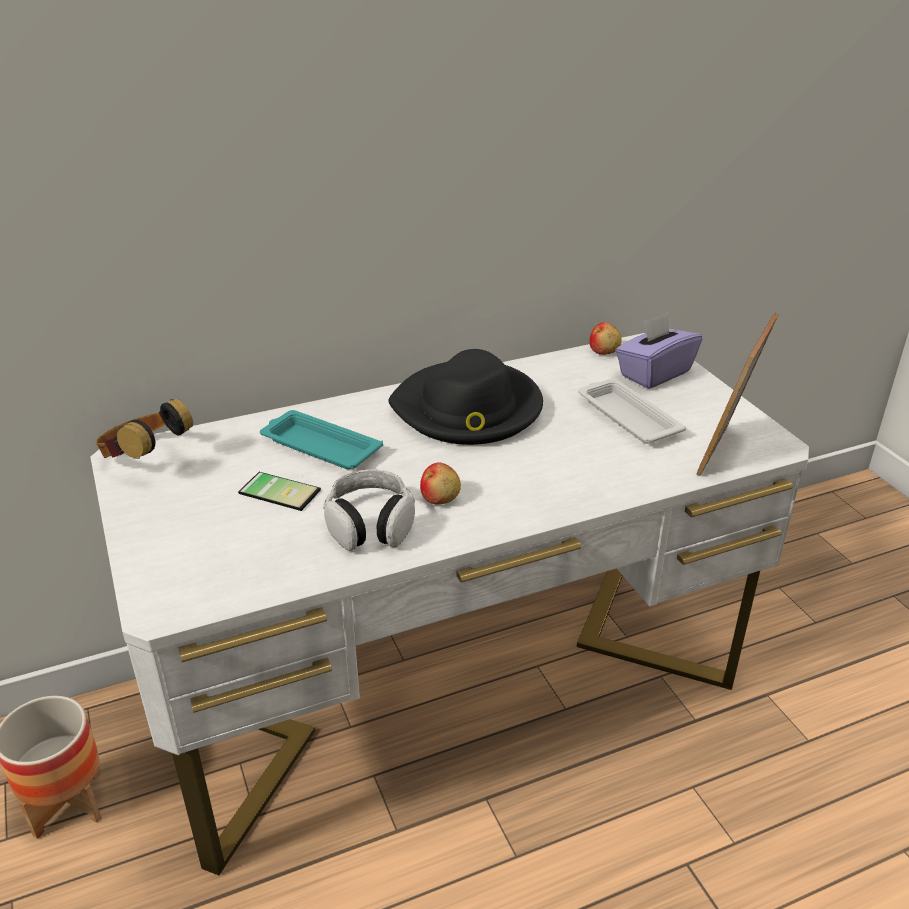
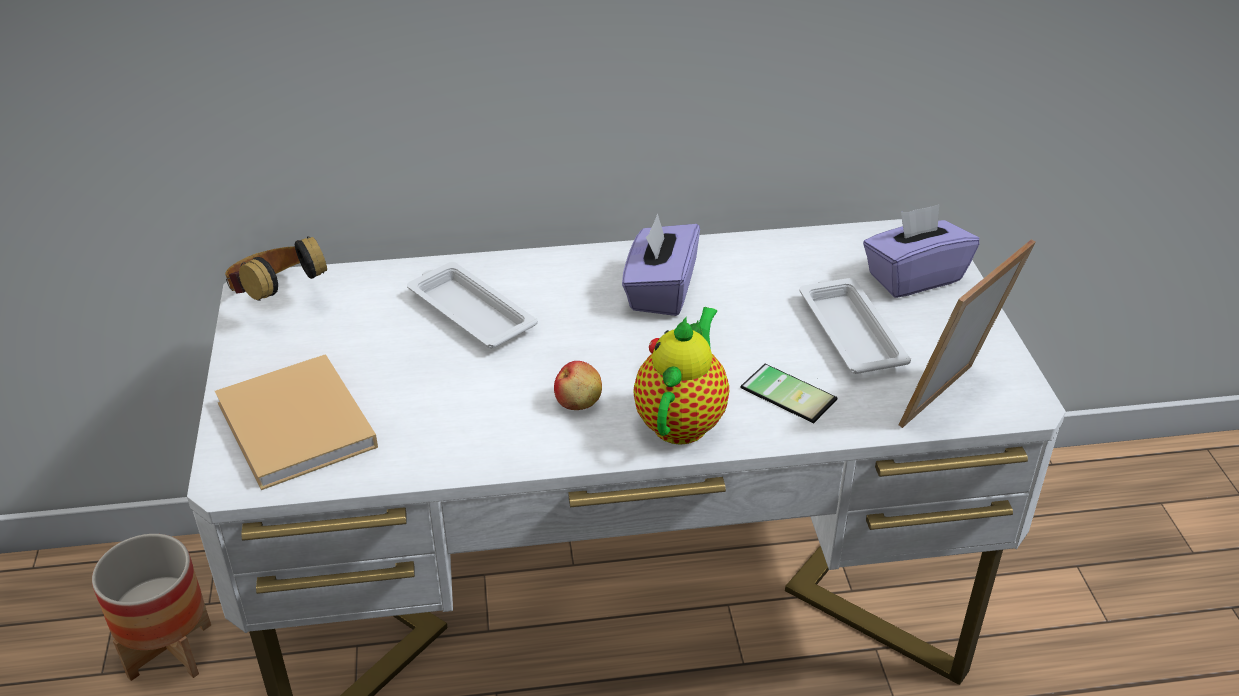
camera: 15 degrees right, 5 degrees up
(205, 558) = (298, 428): none -> beige book
(282, 489) = (408, 359): phone -> phone (791, 391)
(319, 446) = (469, 312): turquoise tray -> white tray
(370, 524) = (487, 420): headphones -> none
(468, 409) = (660, 291): black hat -> purple tissue box
(530, 498) = (682, 420): none -> teapot
(604, 351) = (864, 236): apple -> none

